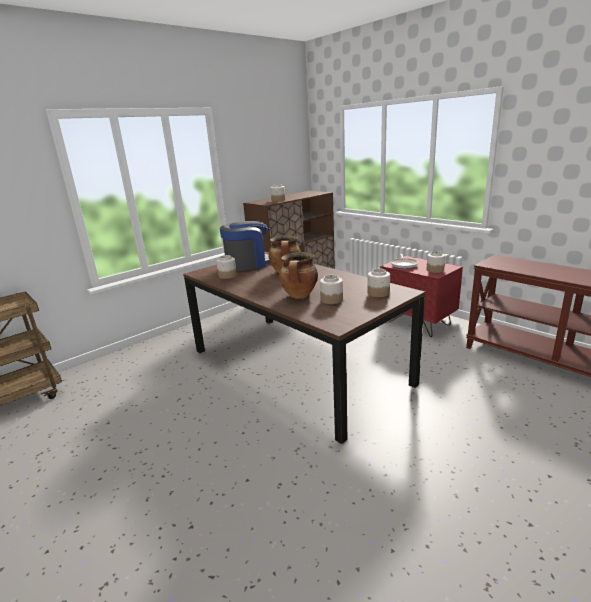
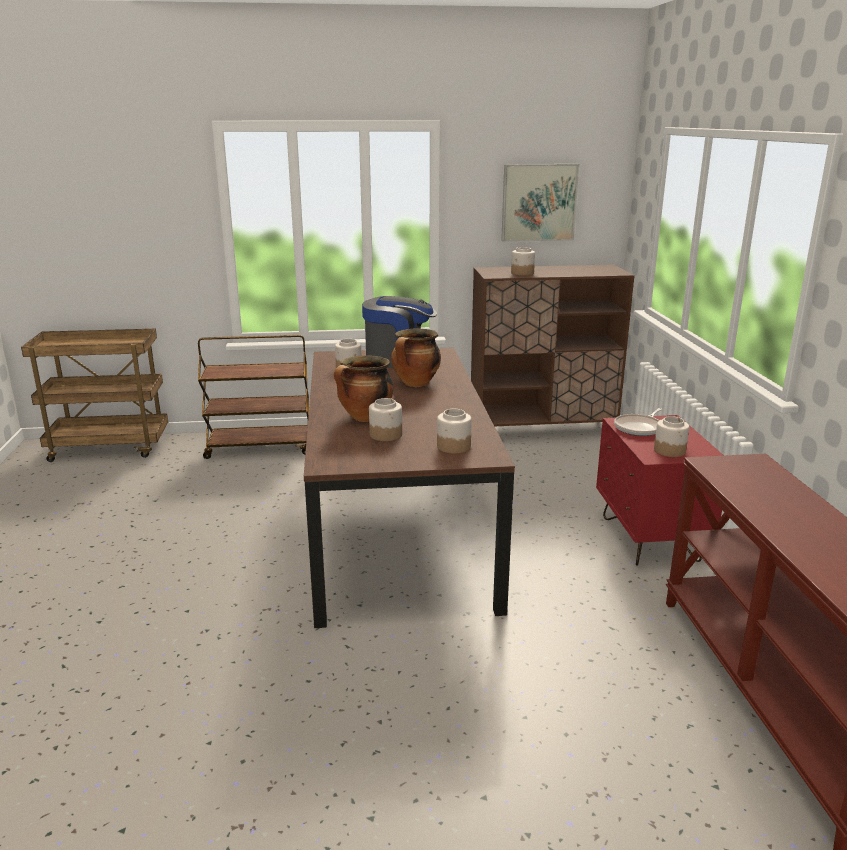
camera: 35 degrees right, 0 degrees up
(141, 358) = (260, 448): none -> brown cart
(269, 158) = (539, 202): none -> picture

